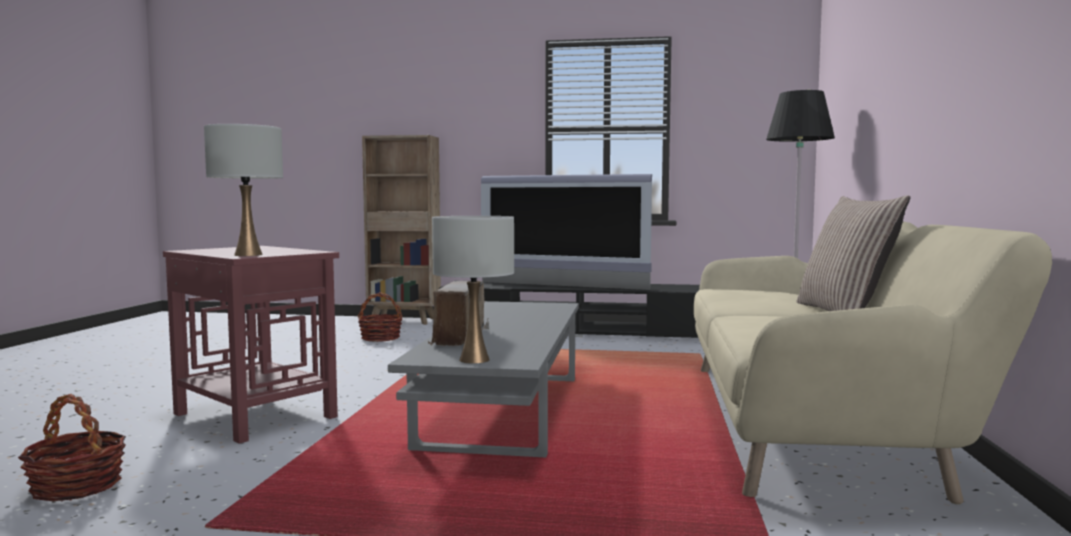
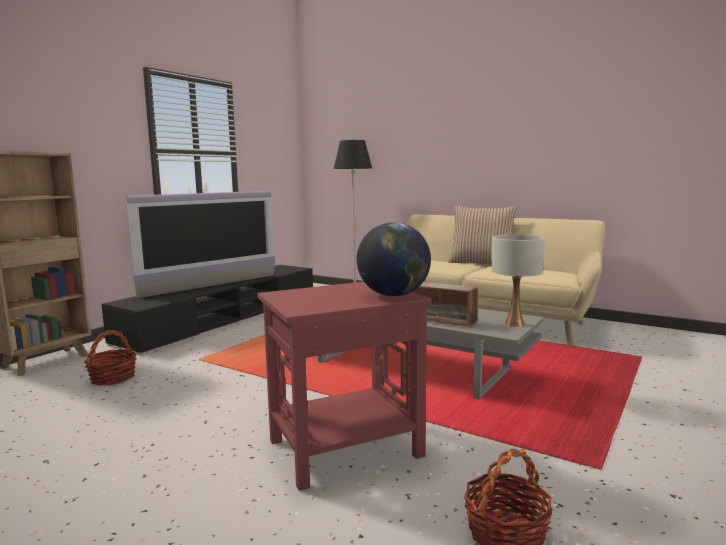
camera: 65 degrees left, 5 degrees up
(248, 255) = (394, 295): white table lamp -> globe

